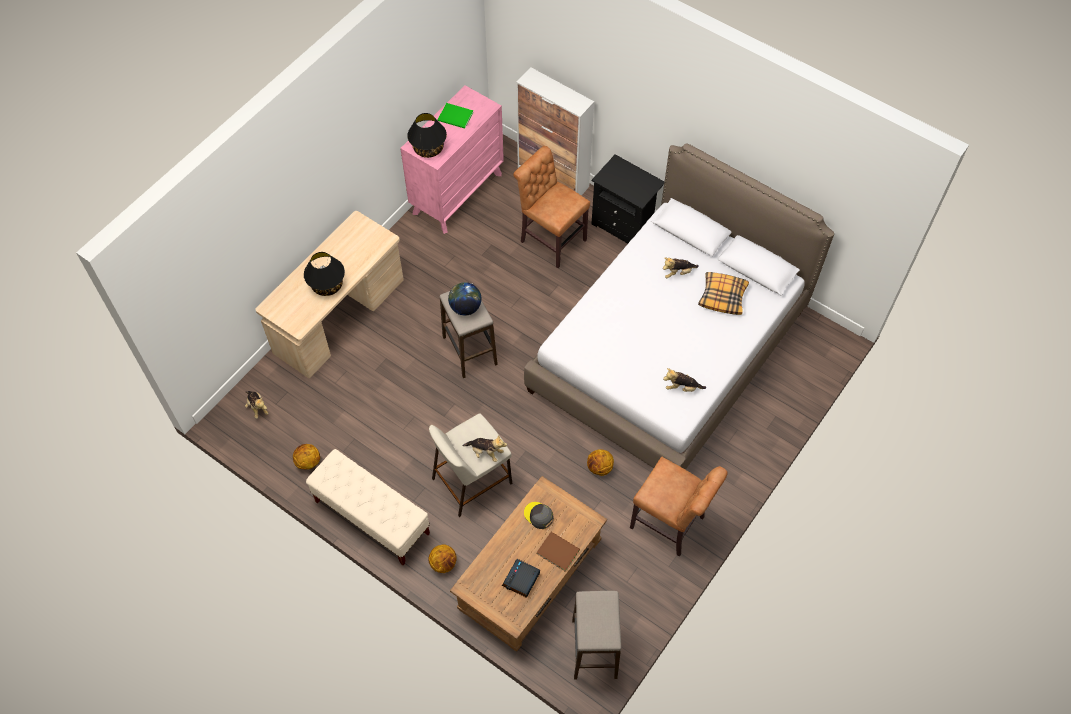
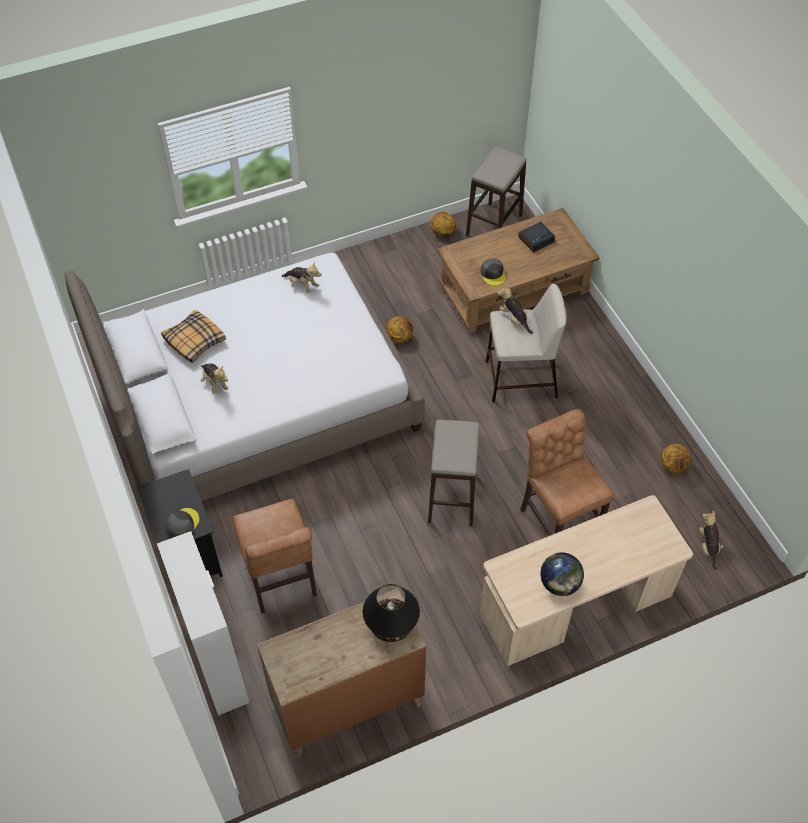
camera: 150 degrees left, 5 degrees down
(327, 285) = (596, 543): black table lamp -> none
(372, 517) = (630, 391): beige bench -> none
(444, 563) = (582, 328): basketball -> basketball (442, 232)
(456, 117) = (327, 655): green book -> none
(457, 193) = (347, 705): pink dresser -> brown dresser
(465, 308) = (456, 445): globe -> globe (559, 584)
(557, 550) = (493, 245): brown book -> none
(614, 174) = (182, 524): none -> grey cap
(670, 524) = (372, 273): brown chair -> brown chair (557, 519)
(677, 273) = (215, 383): plush toy -> plush toy turned 45 degrees clockwise

